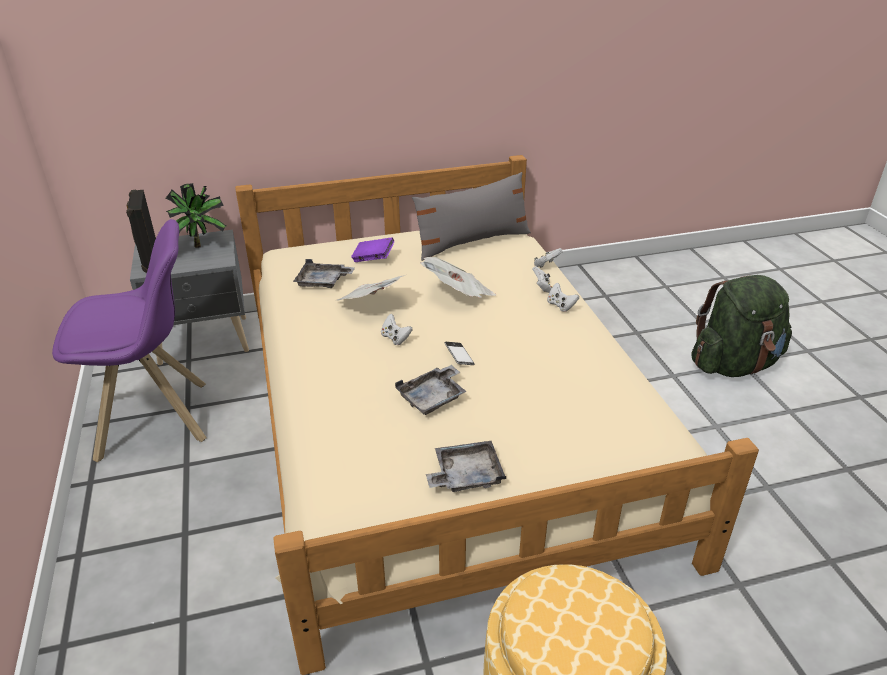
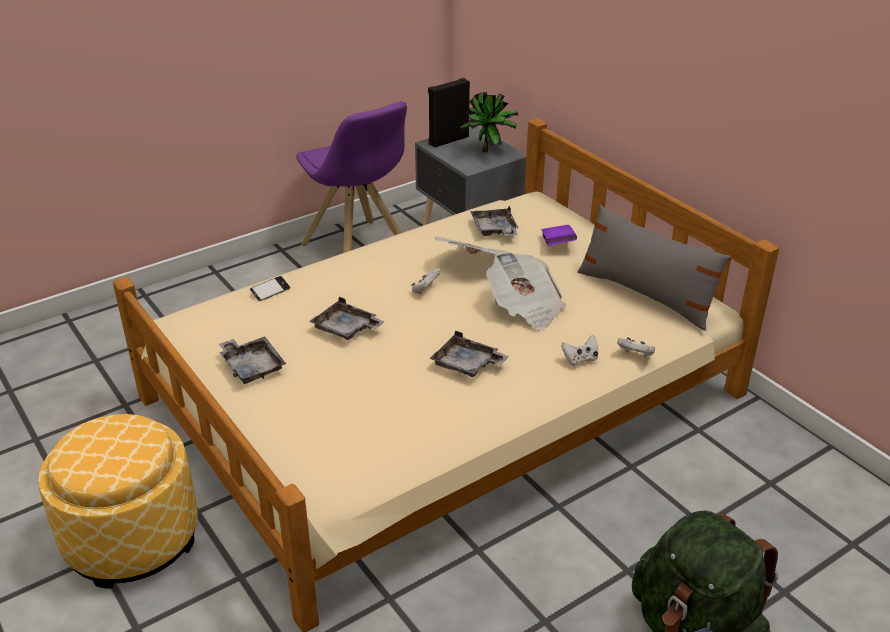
camera: 70 degrees right, 0 degrees up
(459, 356) = (416, 330): phone -> phone (270, 291)
(525, 340) = (467, 365): none -> grey tray
(561, 306) = (550, 378): white game controller -> none

